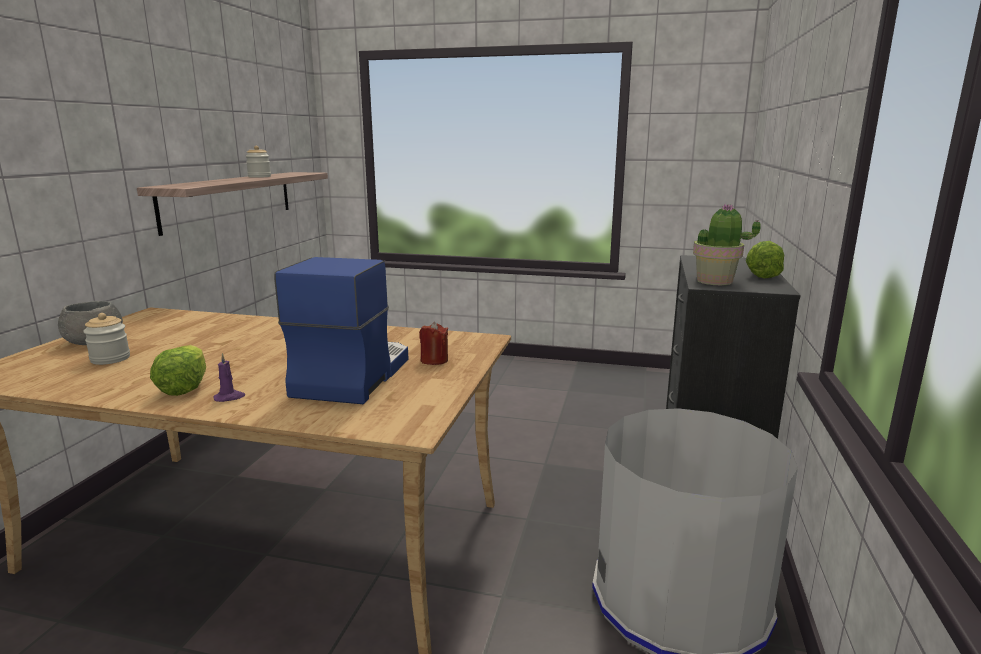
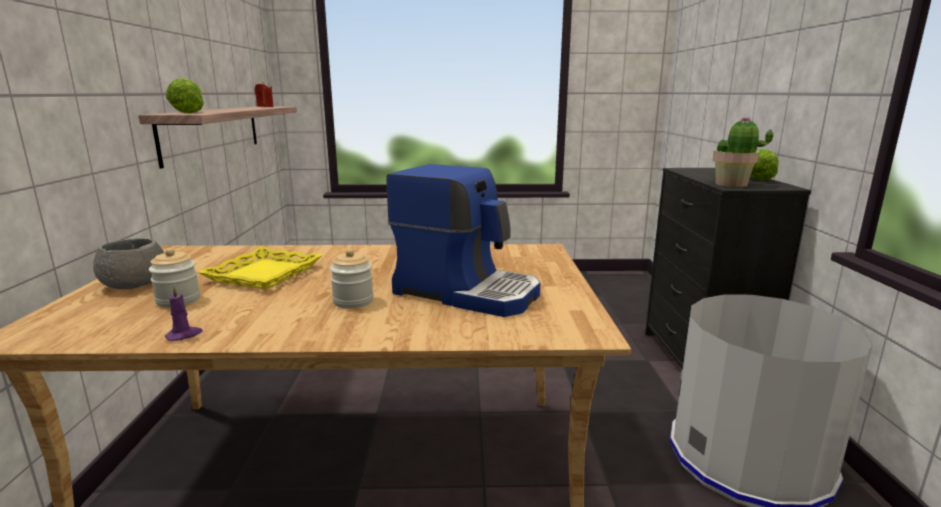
camera: 15 degrees left, 0 degrees up
(185, 387) = (304, 320): lettuce -> lettuce (188, 113)
(200, 341) = (264, 274): none -> yellow tray
(229, 397) = (368, 325): purple candle -> purple candle (184, 335)
(259, 177) = (242, 108): jar -> jar (353, 301)
(351, 376) = (467, 291): coffee machine -> coffee machine turned 120 degrees clockwise
(434, 360) = (525, 270): red candle -> red candle (265, 107)

